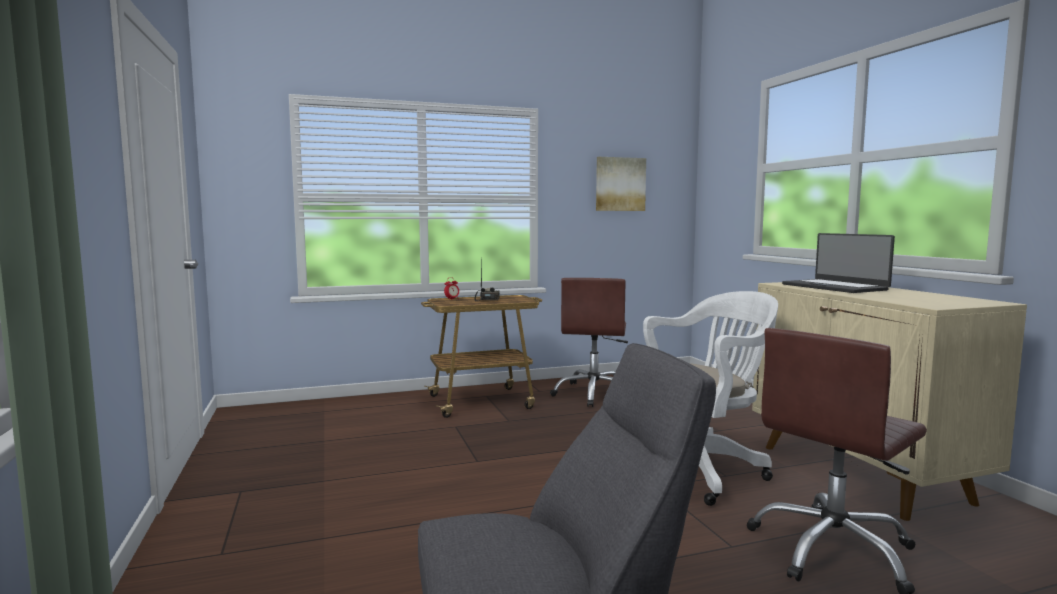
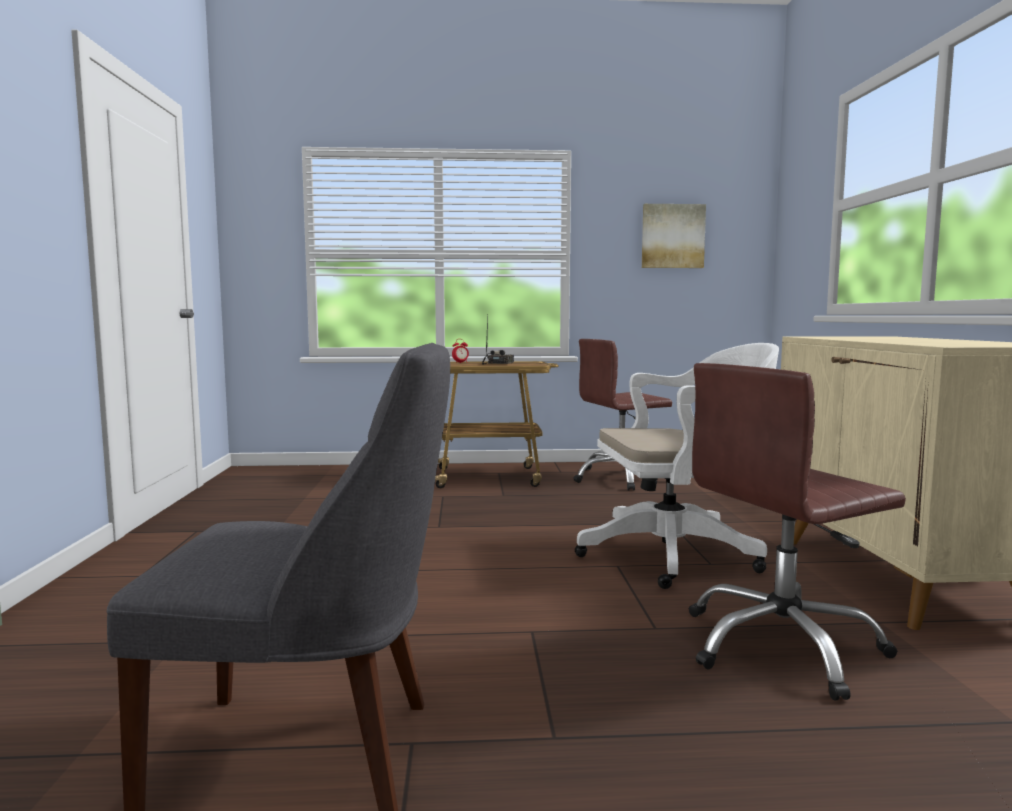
camera: 15 degrees right, 0 degrees up
(594, 394) = (620, 478): brown office chair -> brown office chair turned 45 degrees clockwise
(835, 287) = (872, 338): laptop -> none

